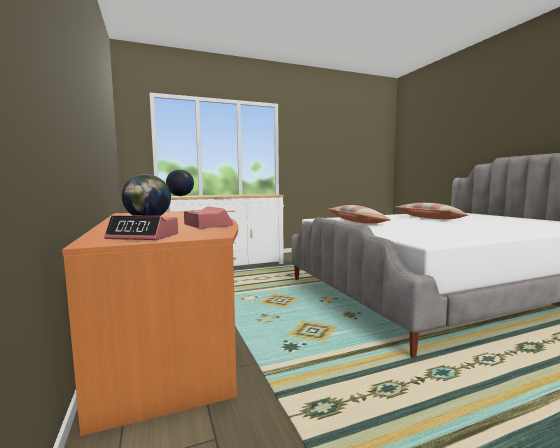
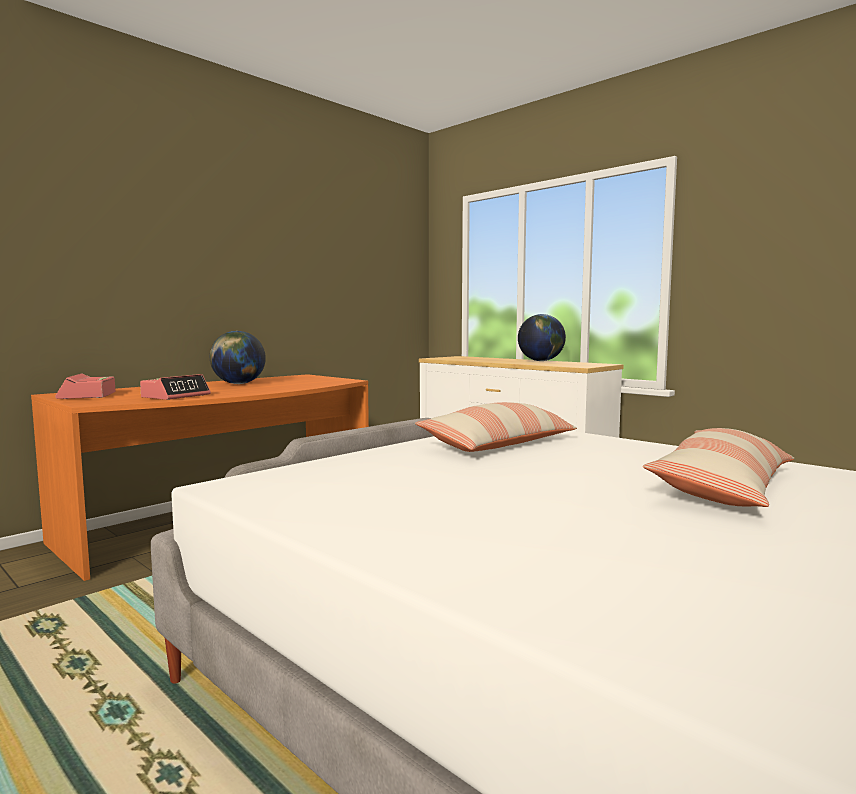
camera: 65 degrees right, 0 degrees up
(180, 196) = (456, 357): globe -> globe (541, 361)

